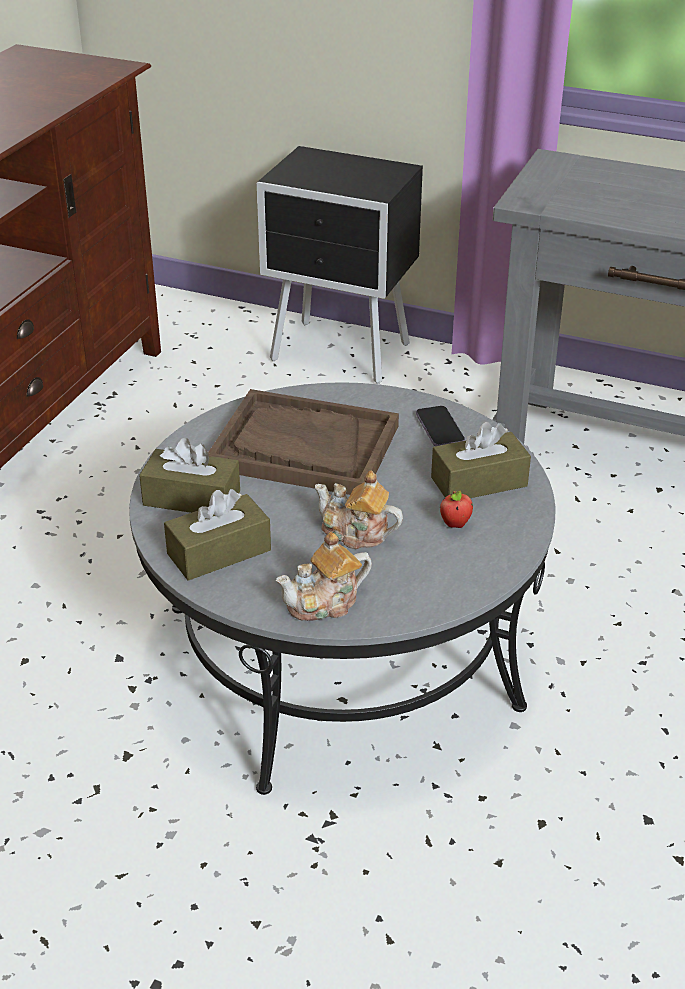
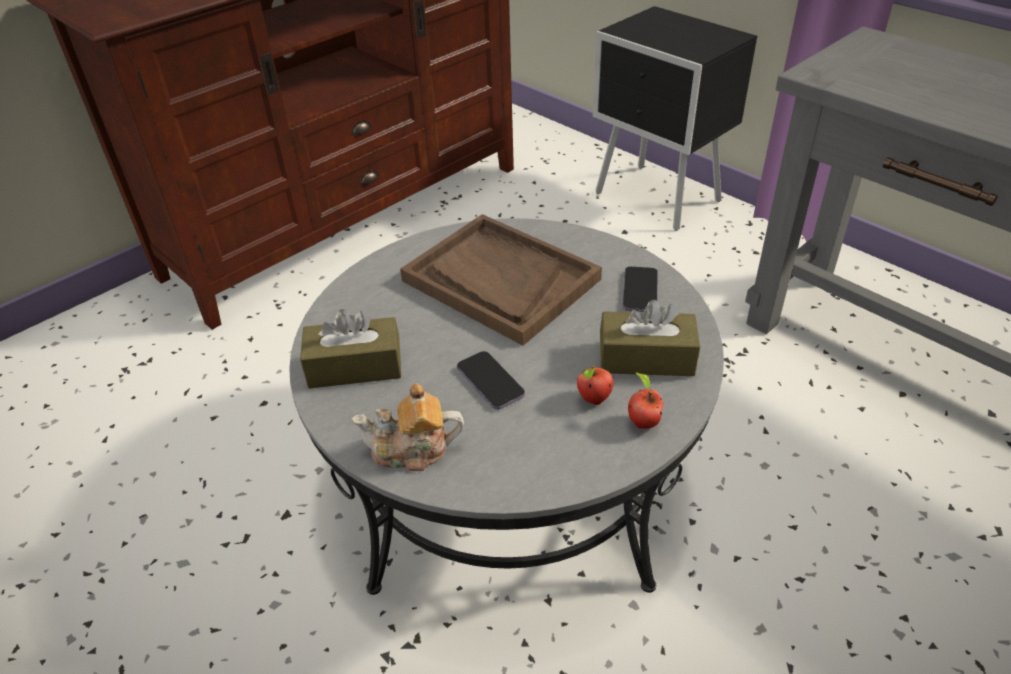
camera: 25 degrees right, 5 degrees up
(191, 498) = (370, 306): brown tissue box -> none
(356, 533) = (490, 382): teapot -> phone
(506, 531) = (642, 422): none -> apple

